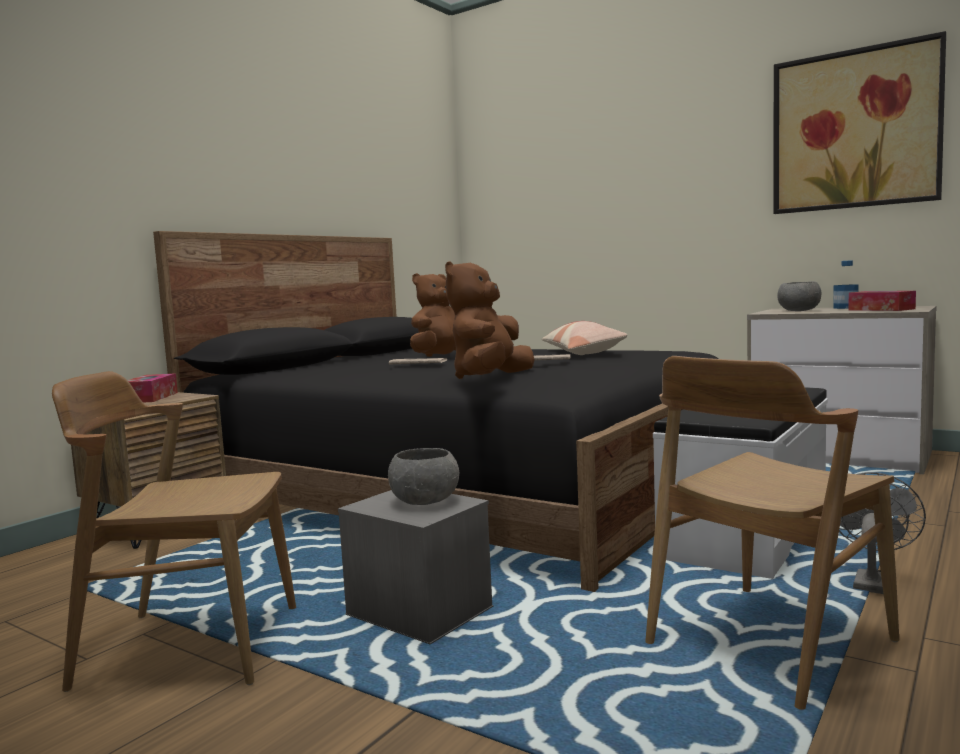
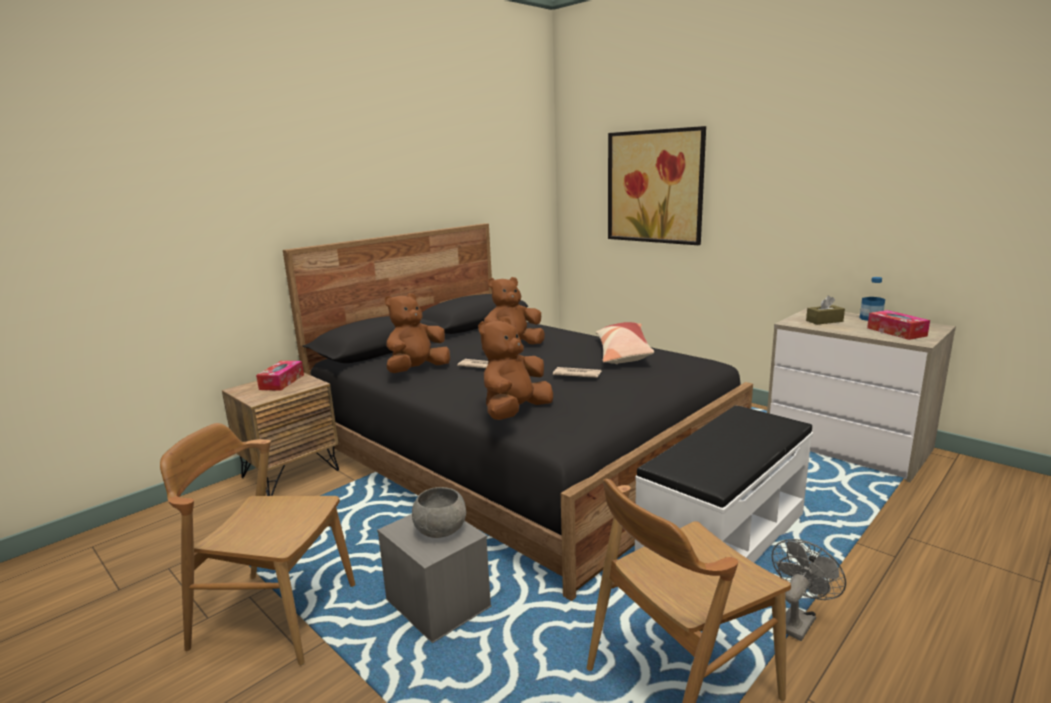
camera: 10 degrees right, 10 degrees up
(336, 372) = (417, 370): none -> brown plush toy
(799, 310) = (824, 321): grey bowl -> brown tissue box
(854, 130) = (901, 154): picture -> picture (654, 187)

